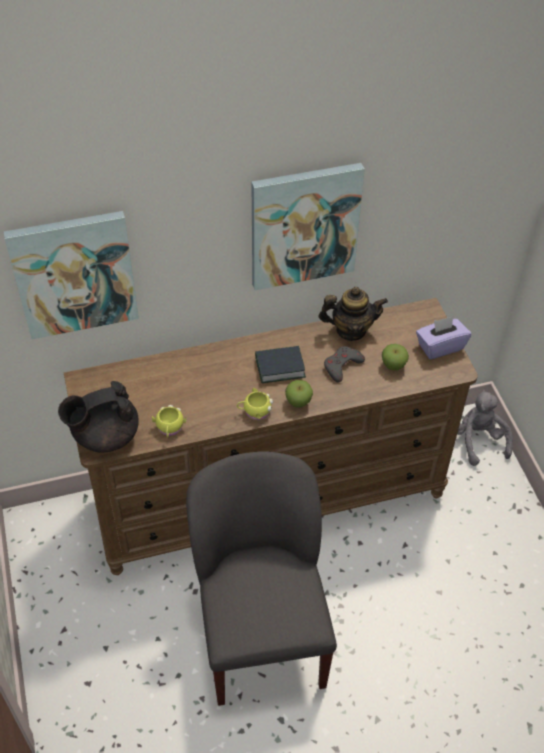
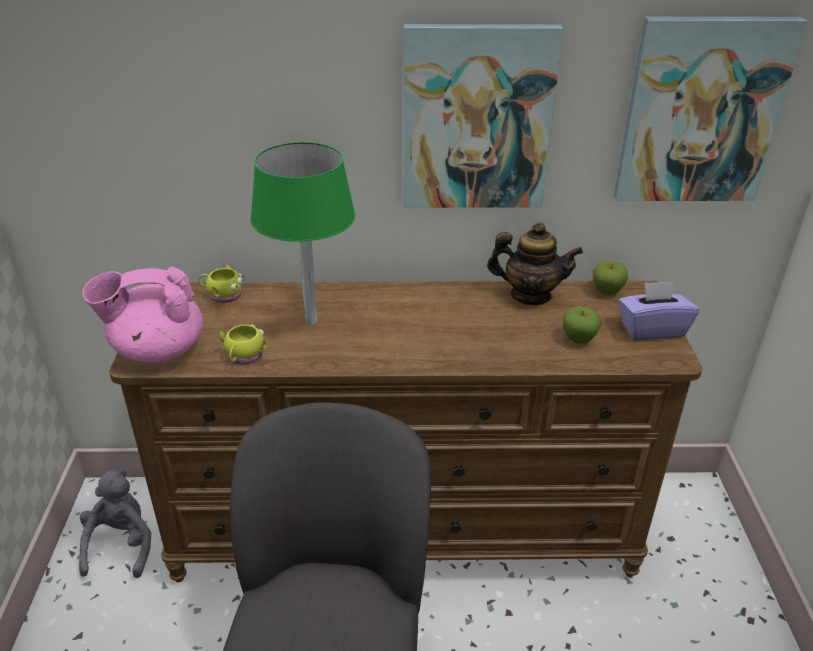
camera: 15 degrees right, 15 degrees down
(74, 274) = (164, 129): picture -> picture (701, 112)
(104, 435) = (157, 350): black teapot -> pink teapot
(203, 386) = (311, 321): none -> green table lamp
(255, 411) = (366, 357): yellow mug -> yellow mug (222, 295)
(280, 367) = (420, 318): book -> none
(298, 402) = (430, 357): apple -> apple (607, 291)
(342, 366) = (505, 329): grey game controller -> none
(478, 441) = (701, 517): grey plush toy -> grey plush toy (121, 545)

